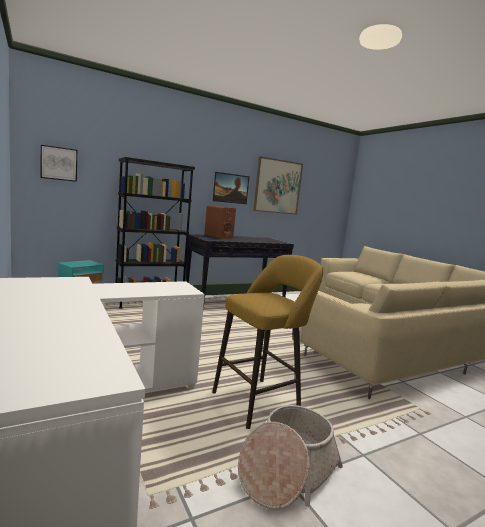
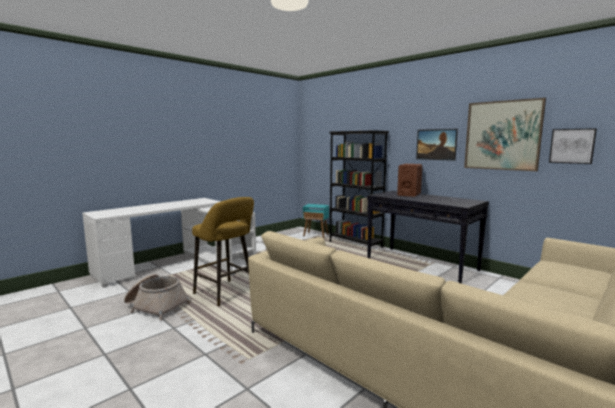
camera: 75 degrees right, 0 degrees up
(59, 163) = (317, 141): picture -> picture (572, 146)

